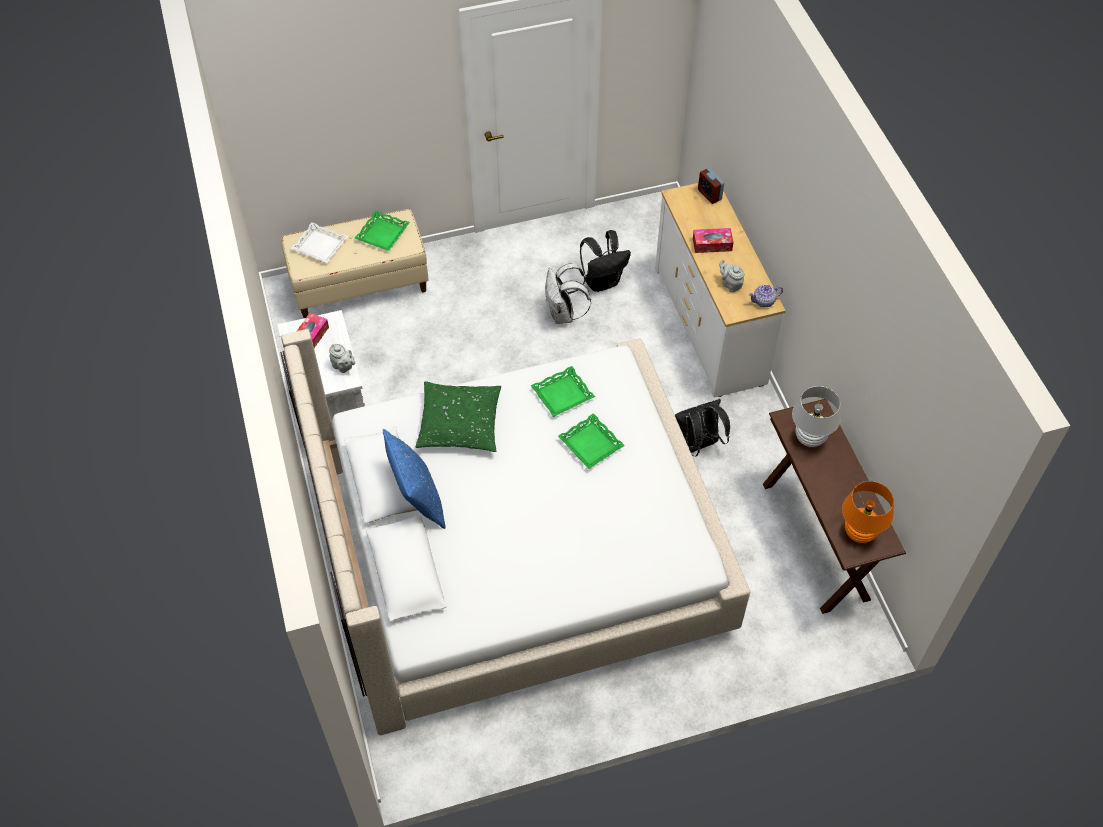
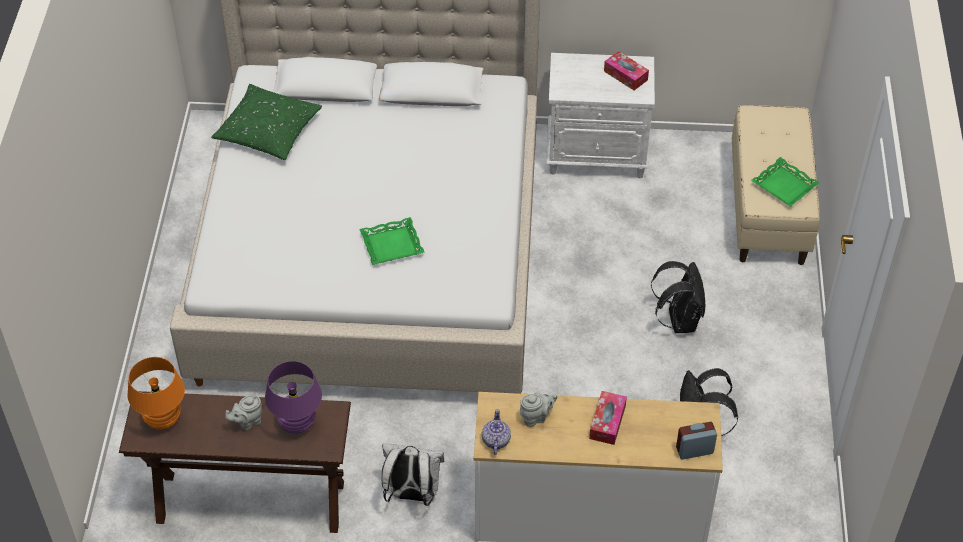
camera: 110 degrees right, 5 degrees down
(320, 245) = (782, 133): white tray -> none
(343, 367) = (577, 91): grey teapot -> grey teapot (247, 422)
(417, 500) = (395, 108): blue pillow -> none
(460, 423) = (467, 156): green pillow -> green pillow (268, 130)
(562, 395) = (464, 241): green tray -> none
(563, 314) = (660, 375): white backpack -> white backpack (412, 494)
(698, 445) = (423, 440): black backpack -> black backpack (679, 320)
(810, 438) = (297, 424): white table lamp -> purple table lamp

